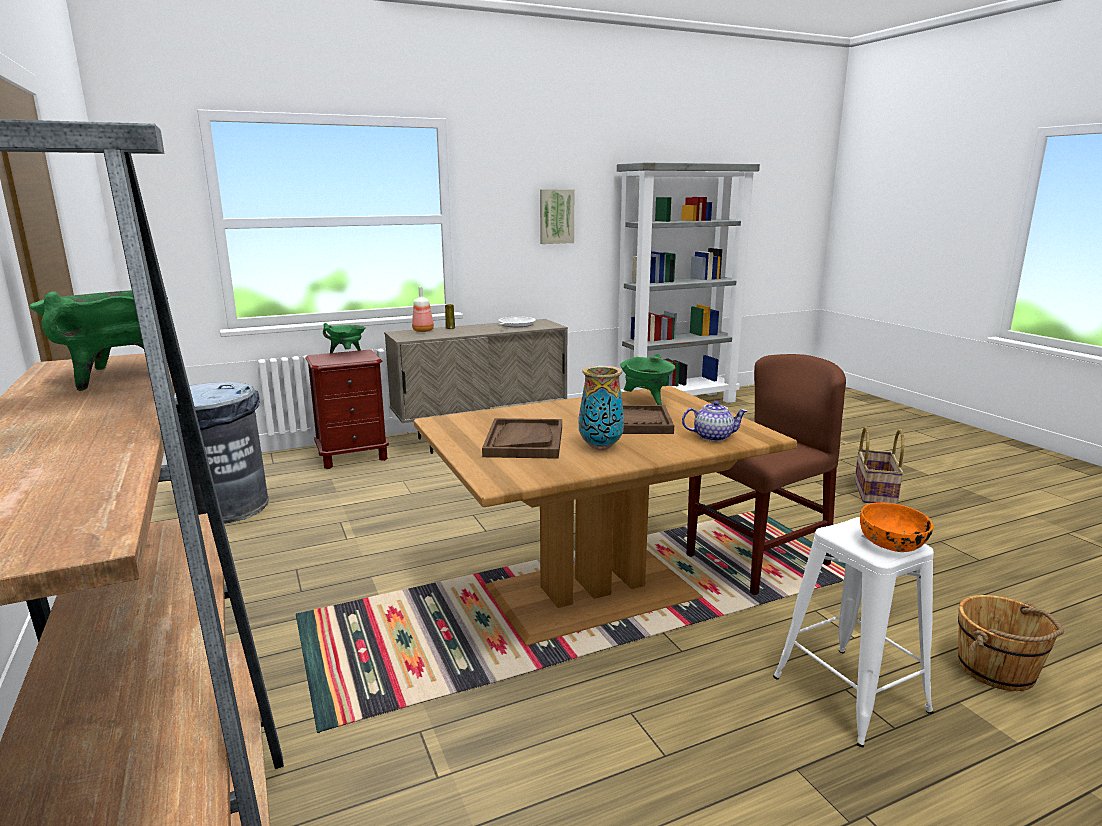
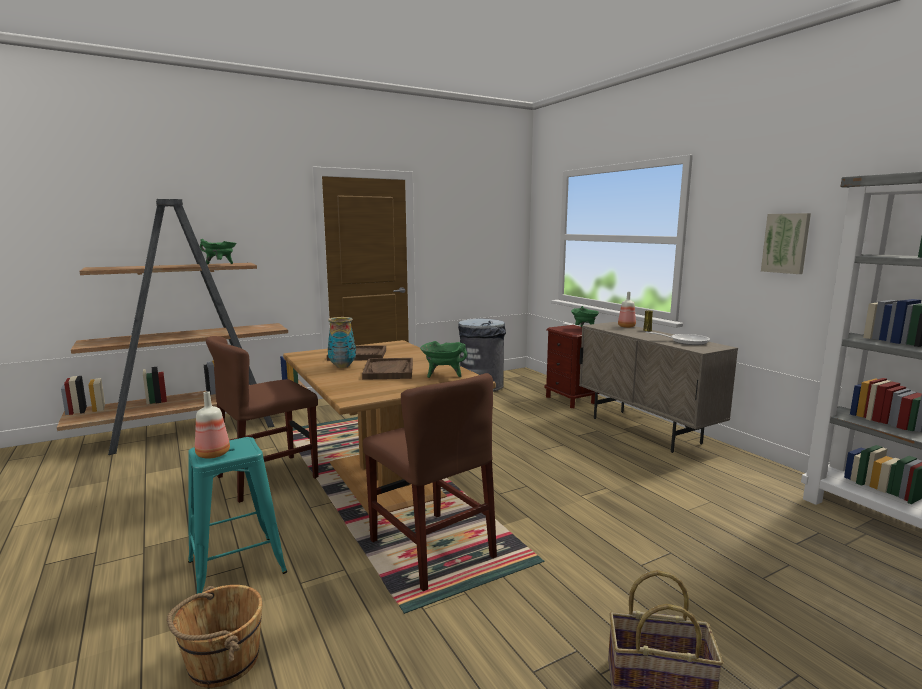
camera: 85 degrees right, 5 degrees down
(576, 714) = (268, 477): none -> brown chair
(713, 437) = (352, 387): teapot -> none
(850, 694) = (237, 567): white stool -> turquoise stool
(892, 544) = (212, 454): orange bowl -> bottle

